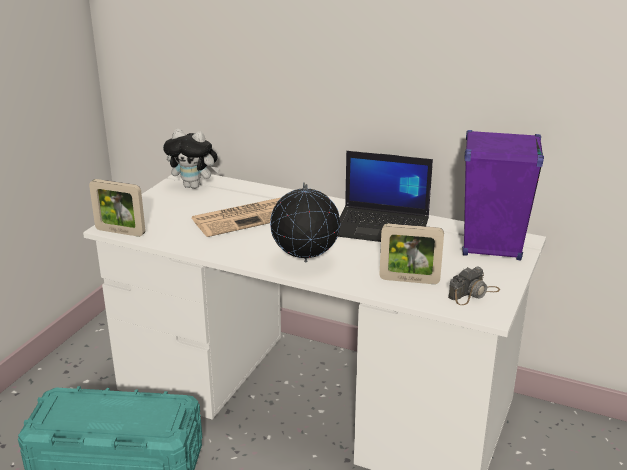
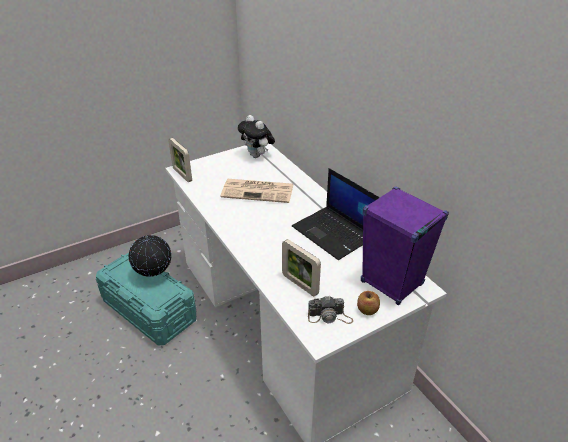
camera: 35 degrees right, 10 degrees up
(305, 262) = (253, 240): globe -> globe (154, 275)
(499, 275) = (367, 310): none -> apple

